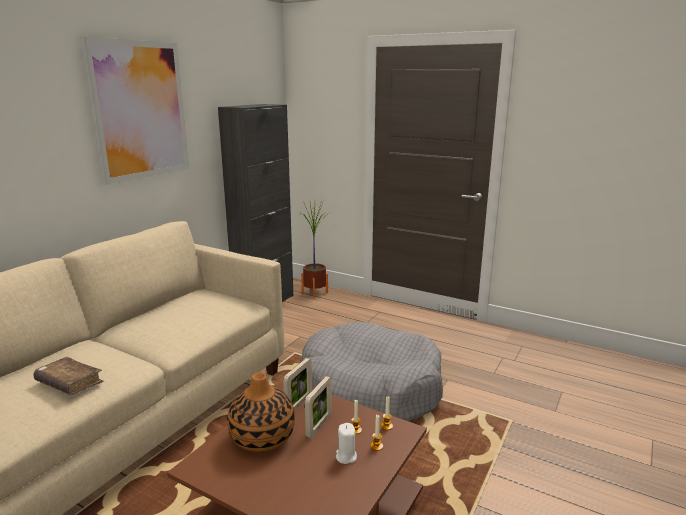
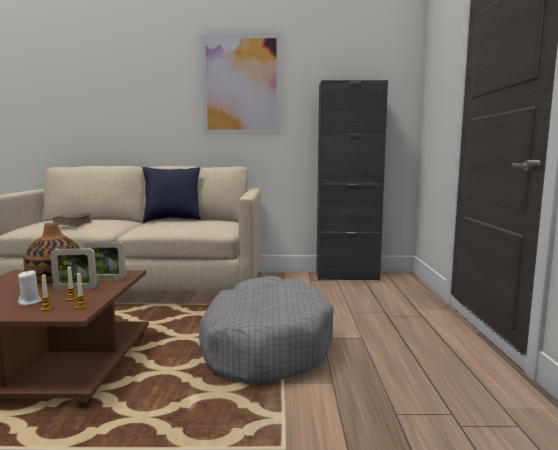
camera: 60 degrees right, 10 degrees down
(145, 317) = (172, 220): none -> blue pillow
(314, 292) = (403, 285): potted plant -> none

